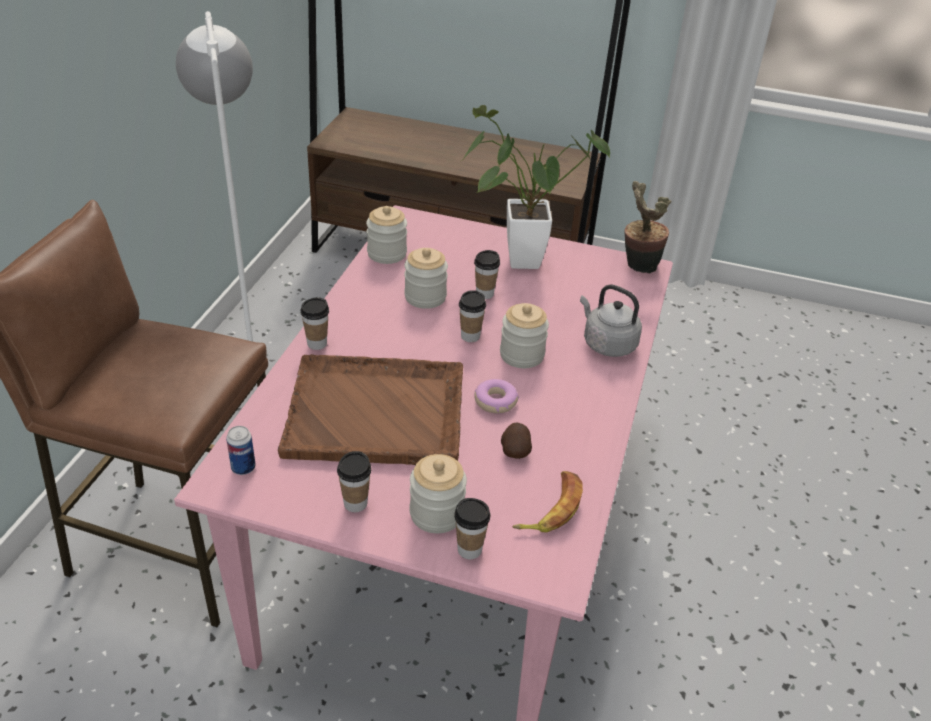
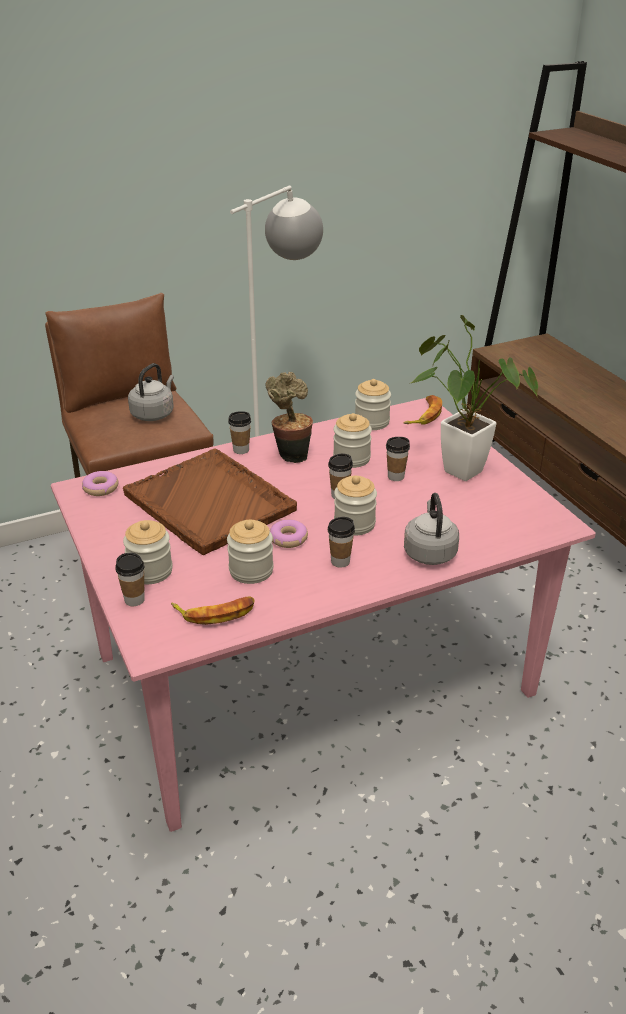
camera: 50 degrees right, 5 degrees down
(171, 354) = (154, 413): none -> grey kettle
(243, 468) = (101, 488): can -> donut
(355, 503) = (121, 539): cup -> cup (340, 561)
(417, 225) = (424, 415): none -> banana
(515, 450) = (251, 570): potato -> jar
(637, 266) = (554, 519): potted plant -> potted plant (291, 455)

